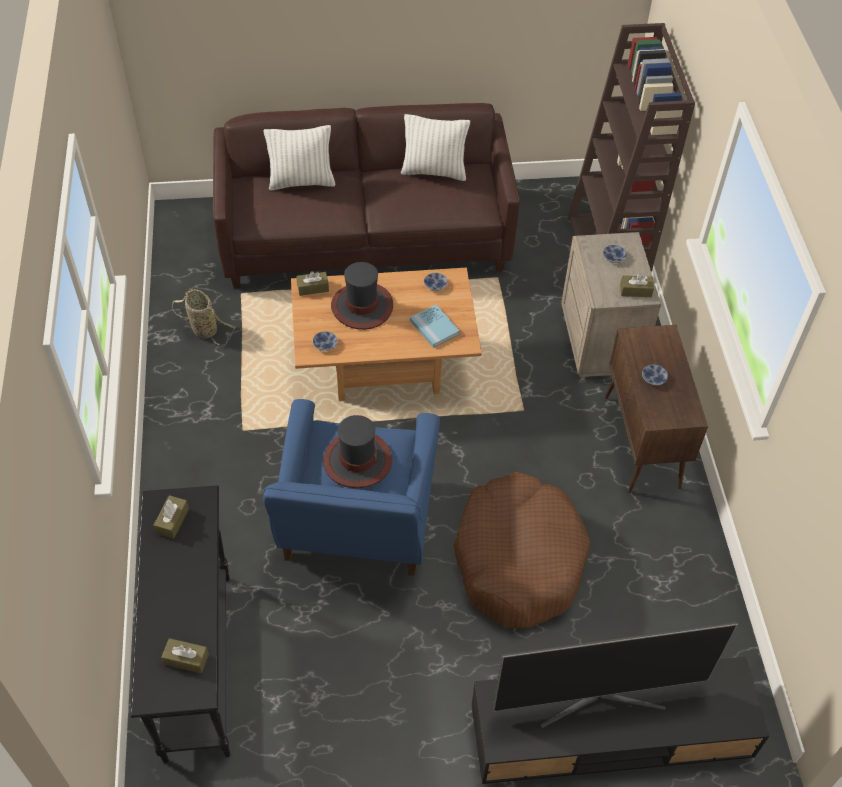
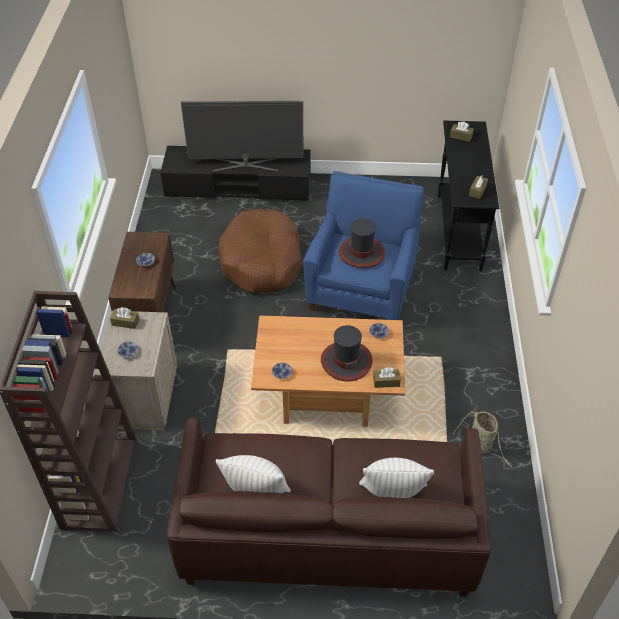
camera: 170 degrees left, 5 degrees down
(434, 327) = (290, 338): blue book -> none

